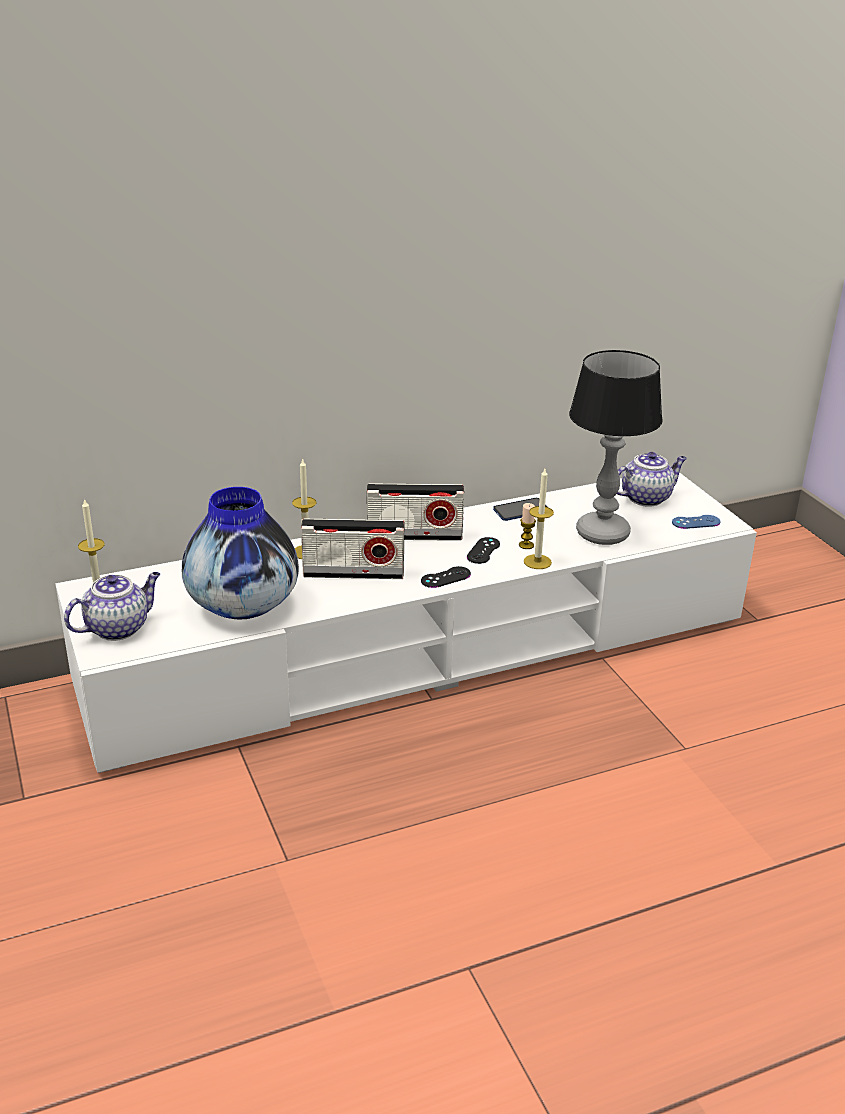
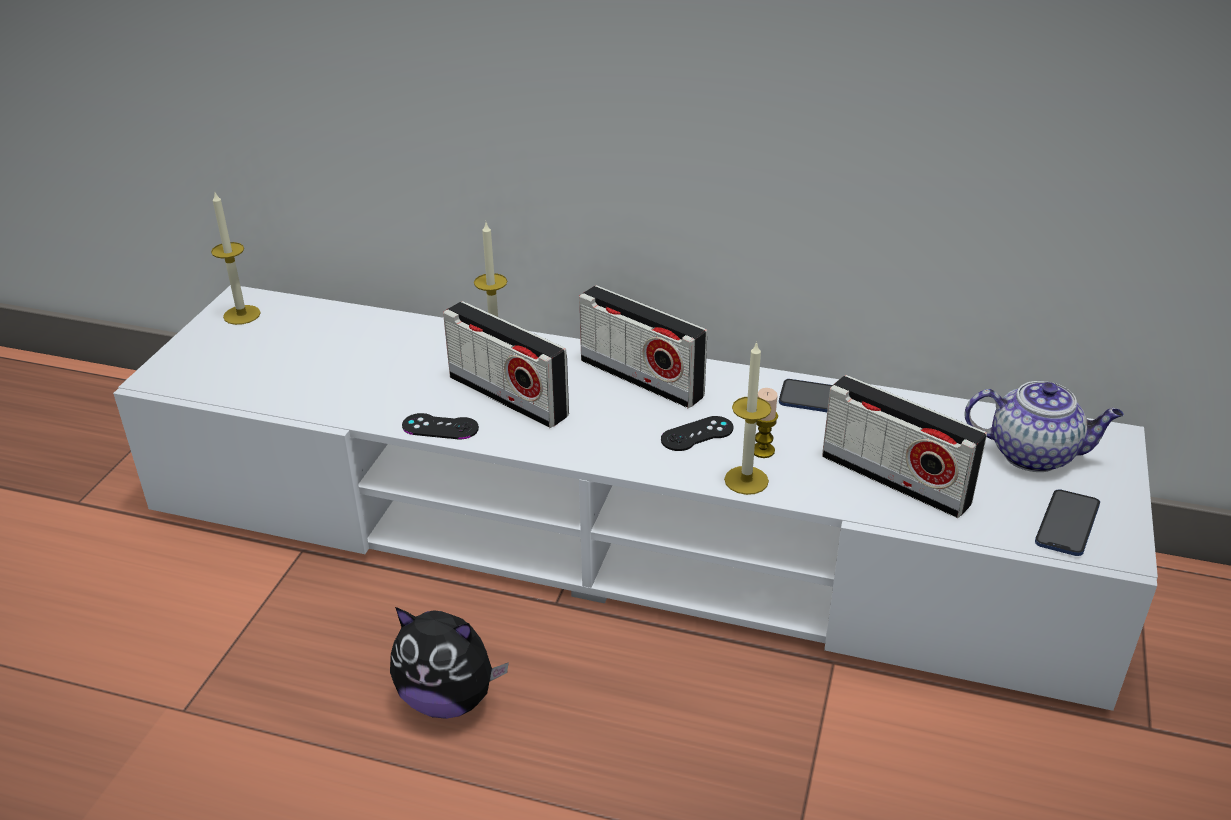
camera: 40 degrees right, 5 degrees up
(118, 628) = (210, 356): teapot -> none
(243, 605) = (348, 384): vase -> none
(436, 771) = (448, 699): none -> plush toy
(446, 577) = (602, 449): black game controller -> black game controller (440, 427)
(603, 533) = (895, 480): table lamp -> radio
(696, 522) = (1067, 524): blue game controller -> phone

